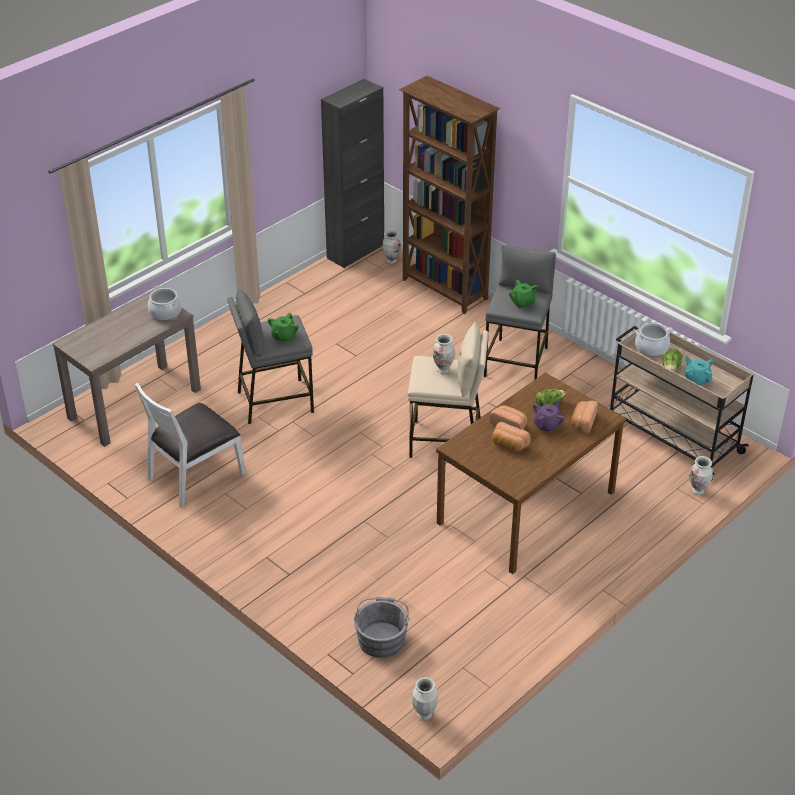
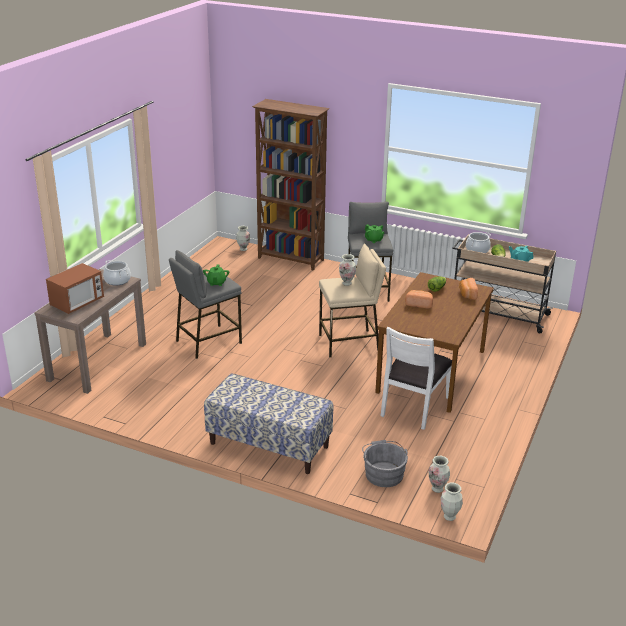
camera: 20 degrees left, 10 degrees down
(104, 339) = (77, 303): none -> microwave
(195, 475) = (173, 398): white chair -> white chair (414, 406)
(270, 566) = (268, 445): none -> bench
(355, 251) = (214, 248): black cabinet -> none
(509, 445) = (427, 315): bread -> none
(547, 425) = (445, 300): purple teapot -> none
(698, 491) = (537, 340): vase -> vase (437, 489)

